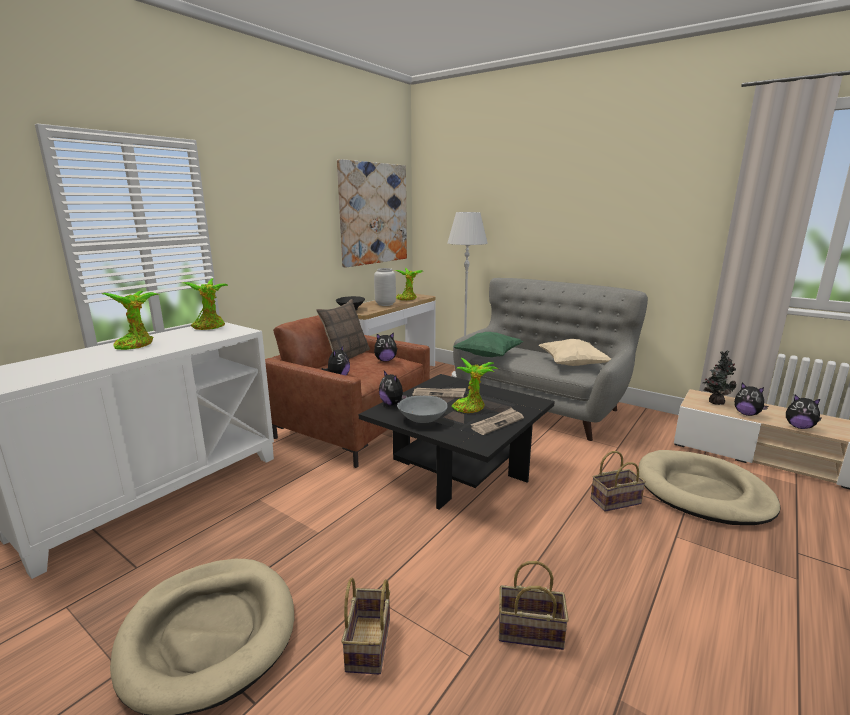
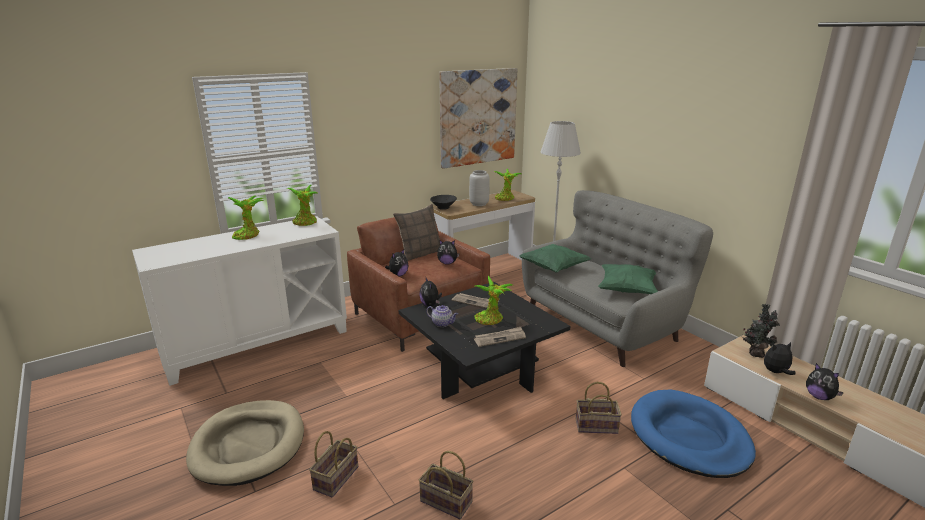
camera: 20 degrees right, 5 degrees up
(422, 419) = (442, 323): grey bowl -> teapot
(572, 365) = (627, 290): beige pillow -> green pillow
(702, 492) = (689, 437): beige dog bed -> blue dog bed
(747, 414) = (776, 372): plush toy -> plush toy turned 105 degrees clockwise

